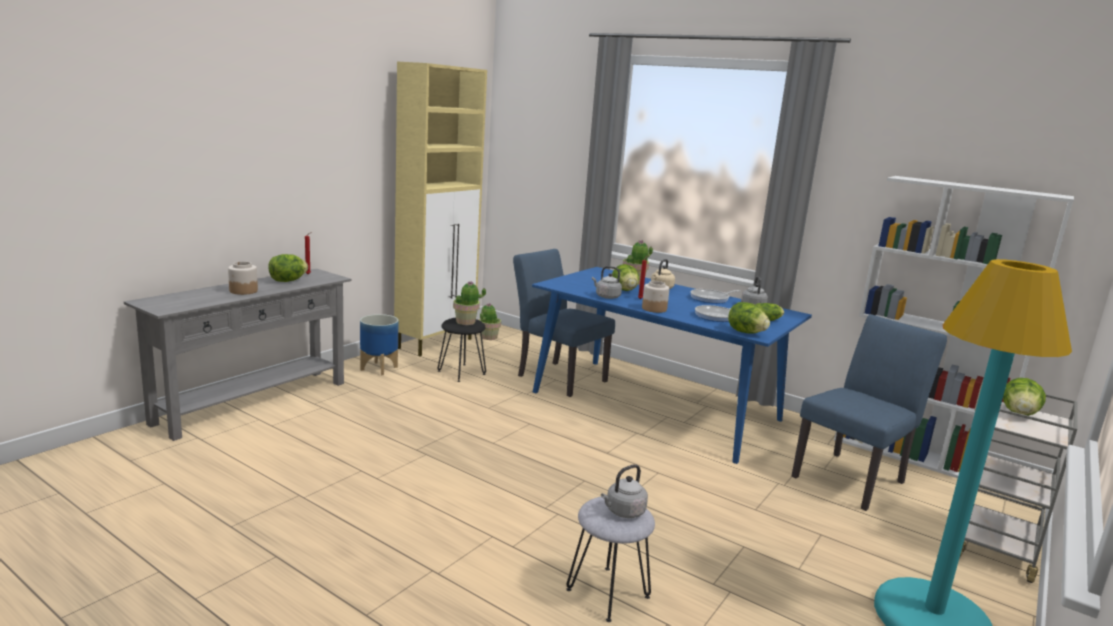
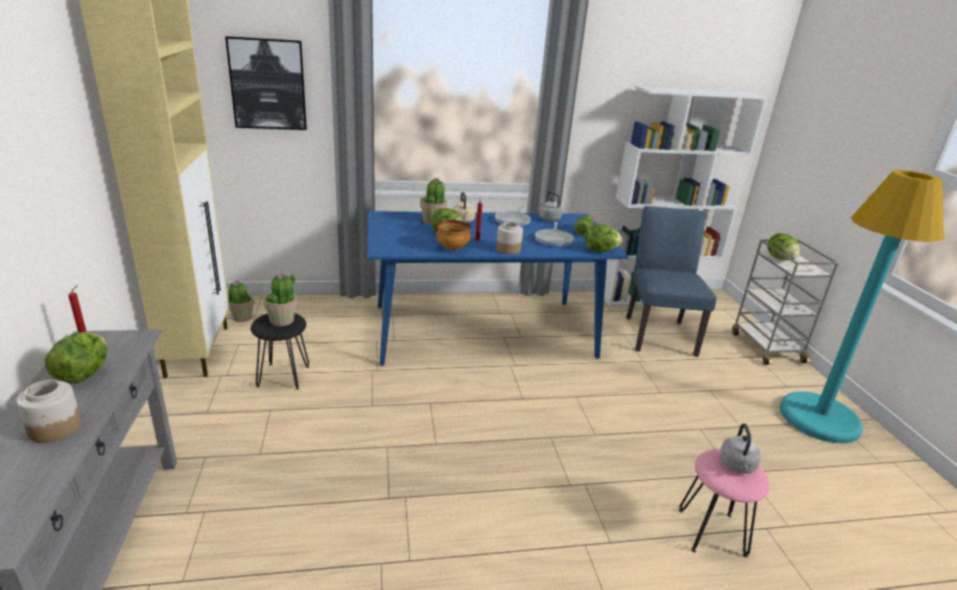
camera: 45 degrees left, 10 degrees up
(378, 368) = (186, 417): planter -> none
(552, 151) = (268, 84): none -> picture
(557, 376) = (372, 337): blue chair -> none
(606, 296) = (452, 249): grey kettle -> bowl
(607, 593) = (711, 532): grey stool -> pink stool

